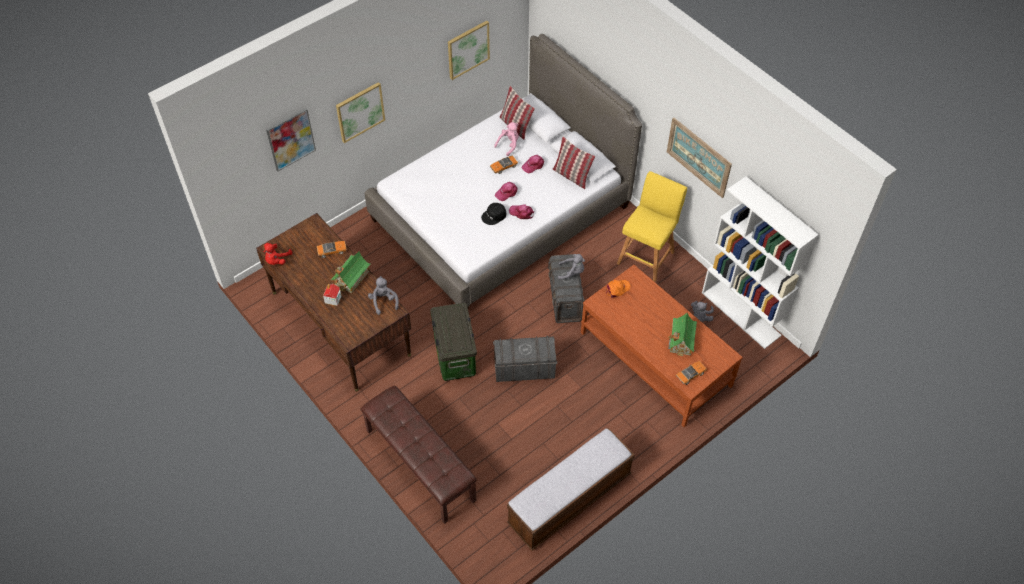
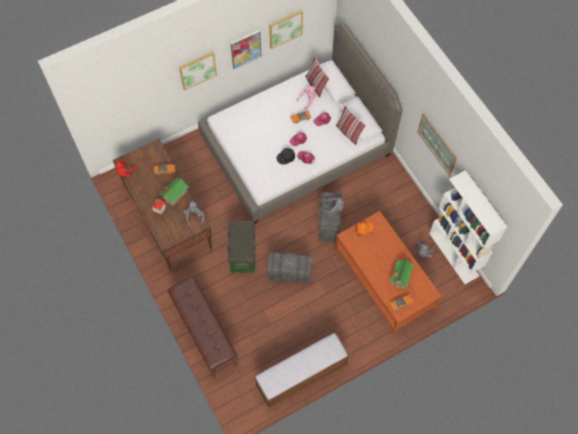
camera: 10 degrees right, 10 degrees up
(291, 139) = (143, 88): picture -> picture (246, 49)
(647, 256) = (395, 197): yellow stool -> none

